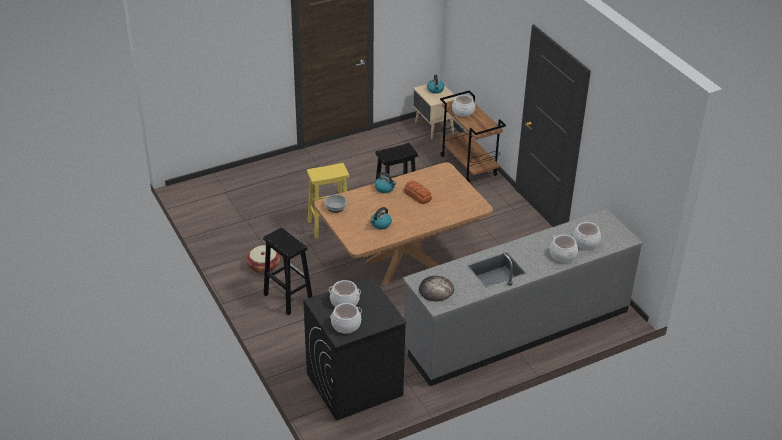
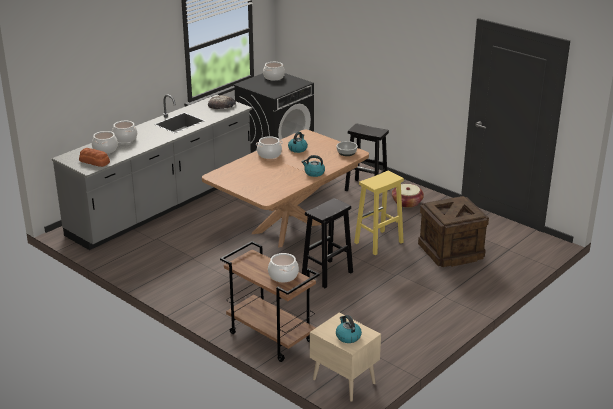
camera: 160 degrees right, 10 degrees down
(276, 201) = (451, 252): none -> crate
(345, 301) = (283, 85): cooking pot -> cooking pot (269, 154)
(417, 195) = (279, 174): bread -> bread (94, 161)

